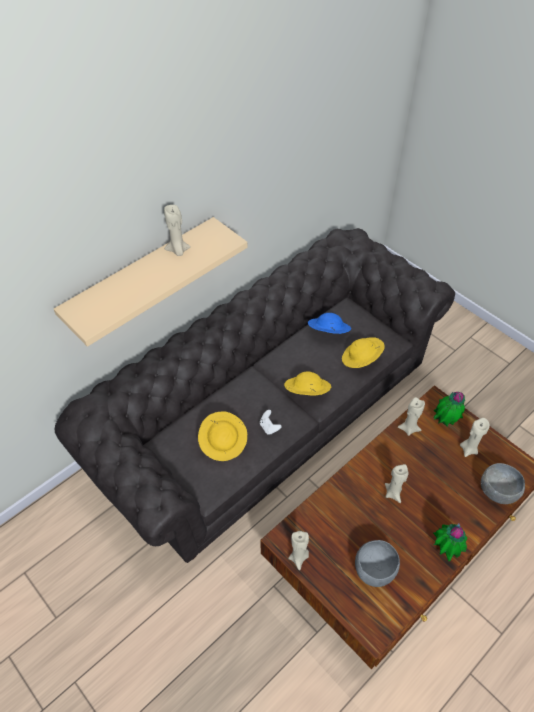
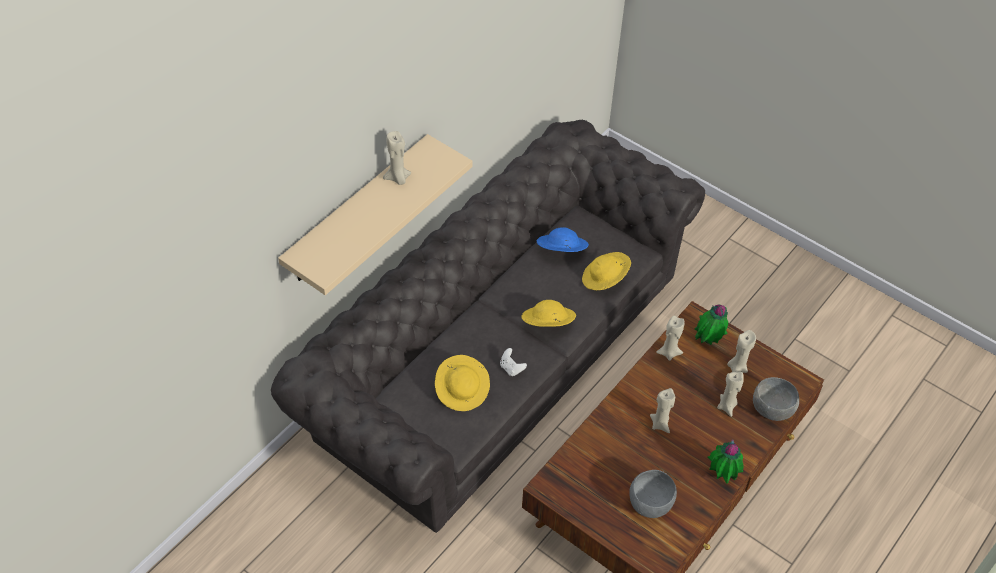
camera: 10 degrees left, 0 degrees up
(298, 557) = (568, 501): beige candle -> beige candle (727, 406)

